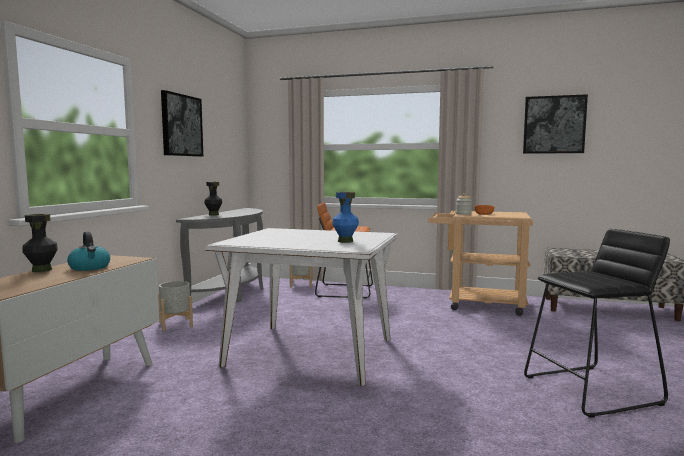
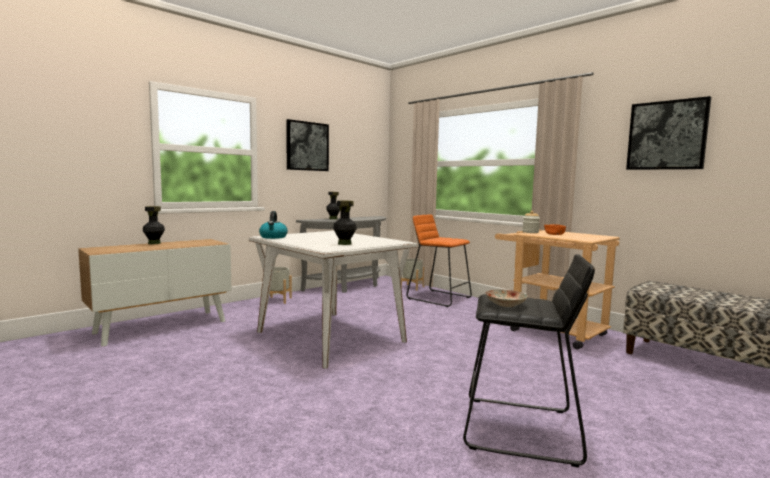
camera: 30 degrees right, 0 degrees up
(90, 267) = (179, 245): kettle -> kettle (273, 237)
(345, 241) = (344, 244): blue vase -> black vase
(587, 279) = (505, 304): none -> plate

